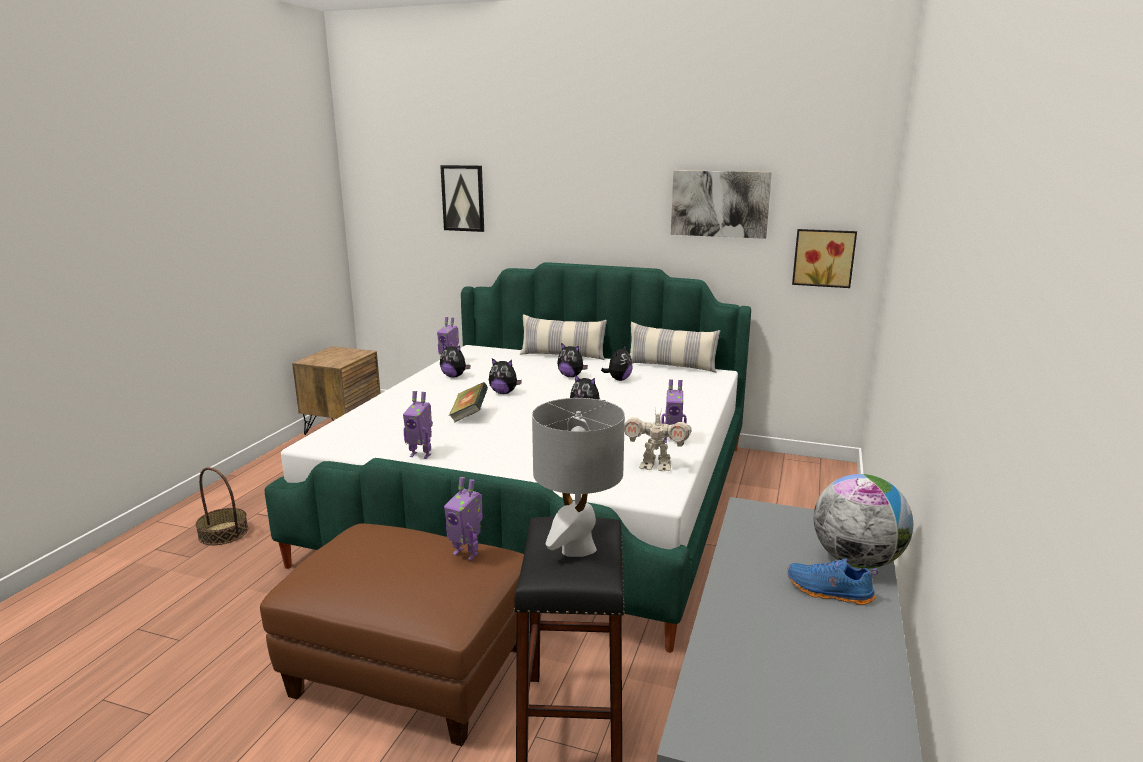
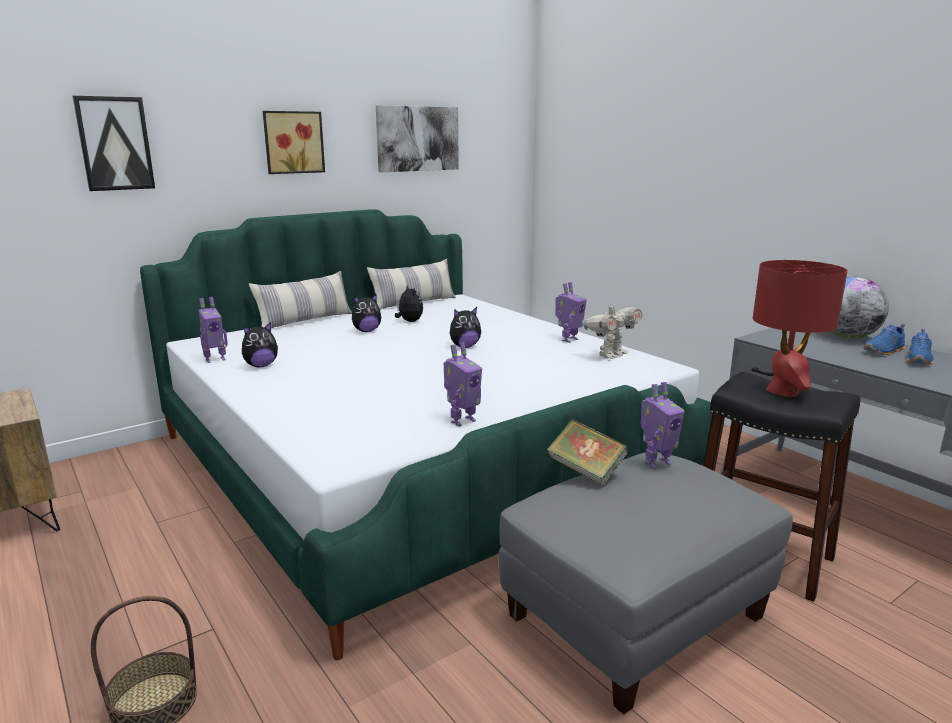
camera: 55 degrees left, 0 degrees up
(410, 671) = (636, 616): brown ottoman -> grey ottoman
(469, 415) = (391, 383): book -> book (586, 471)
(504, 392) = (357, 359): plush toy -> none
(577, 548) = (783, 391): grey table lamp -> red table lamp
(823, 257) = (496, 183): picture -> picture (293, 142)
(825, 621) = (919, 360): none -> blue shoe

